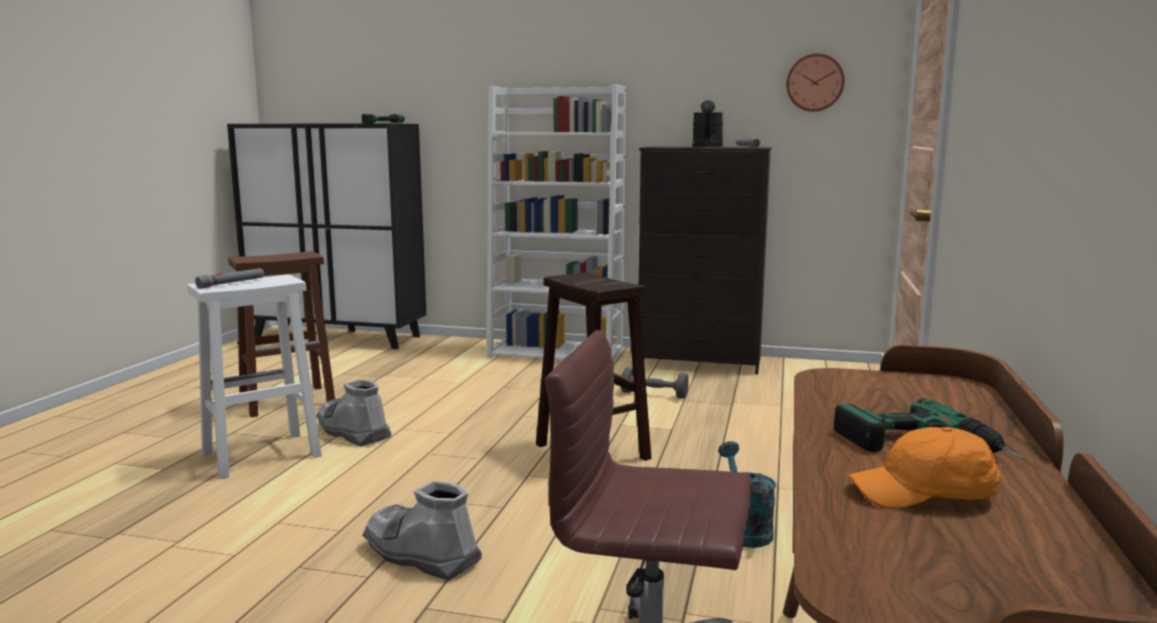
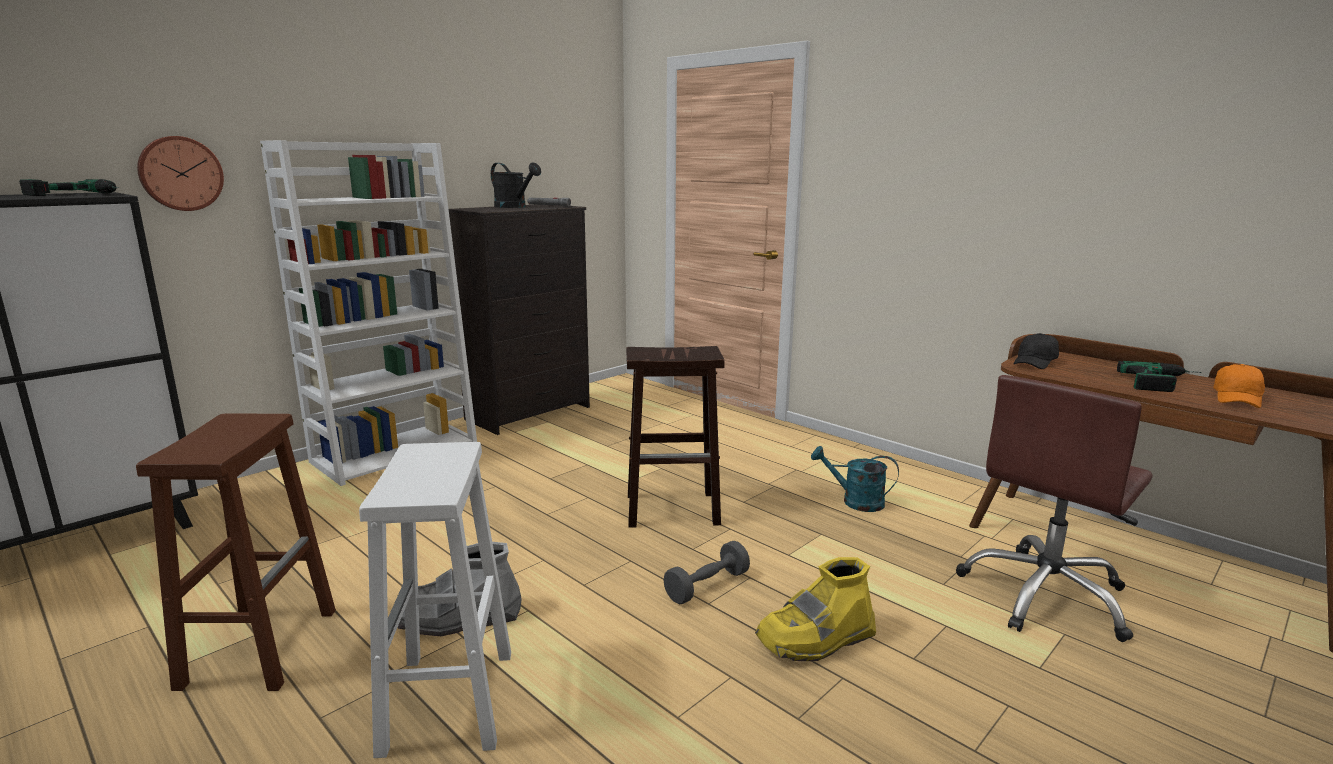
camera: 60 degrees left, 5 degrees up
(232, 283) = (419, 479): grey flashlight -> none
(421, 555) = (816, 639): grey boot -> yellow boot
(654, 395) = (578, 451): grey dumbbell -> grey dumbbell (707, 586)
(814, 83) = (569, 144): wall clock -> wall clock (180, 173)
(875, 380) = (1035, 362): none -> black cap

